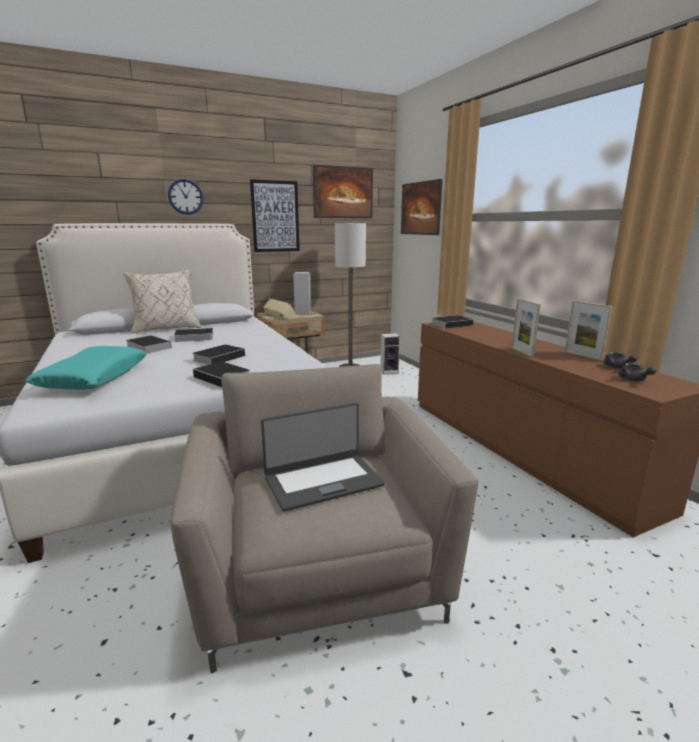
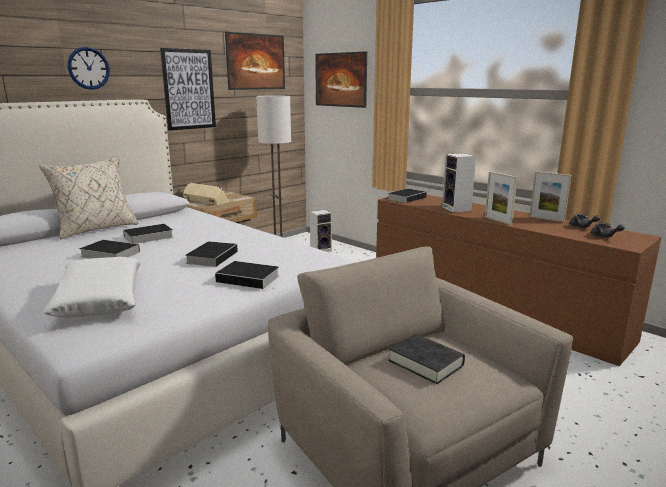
camera: 20 degrees left, 0 degrees up
(94, 378) = (99, 298): turquoise pillow -> white pillow
(303, 312) = (228, 195): speaker -> speaker (457, 209)
(323, 481) = (425, 363): laptop -> black book

